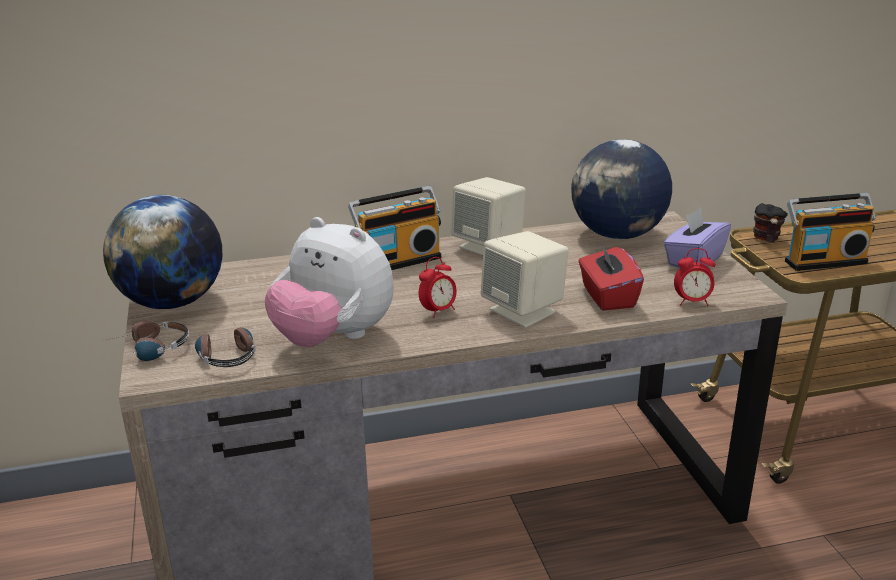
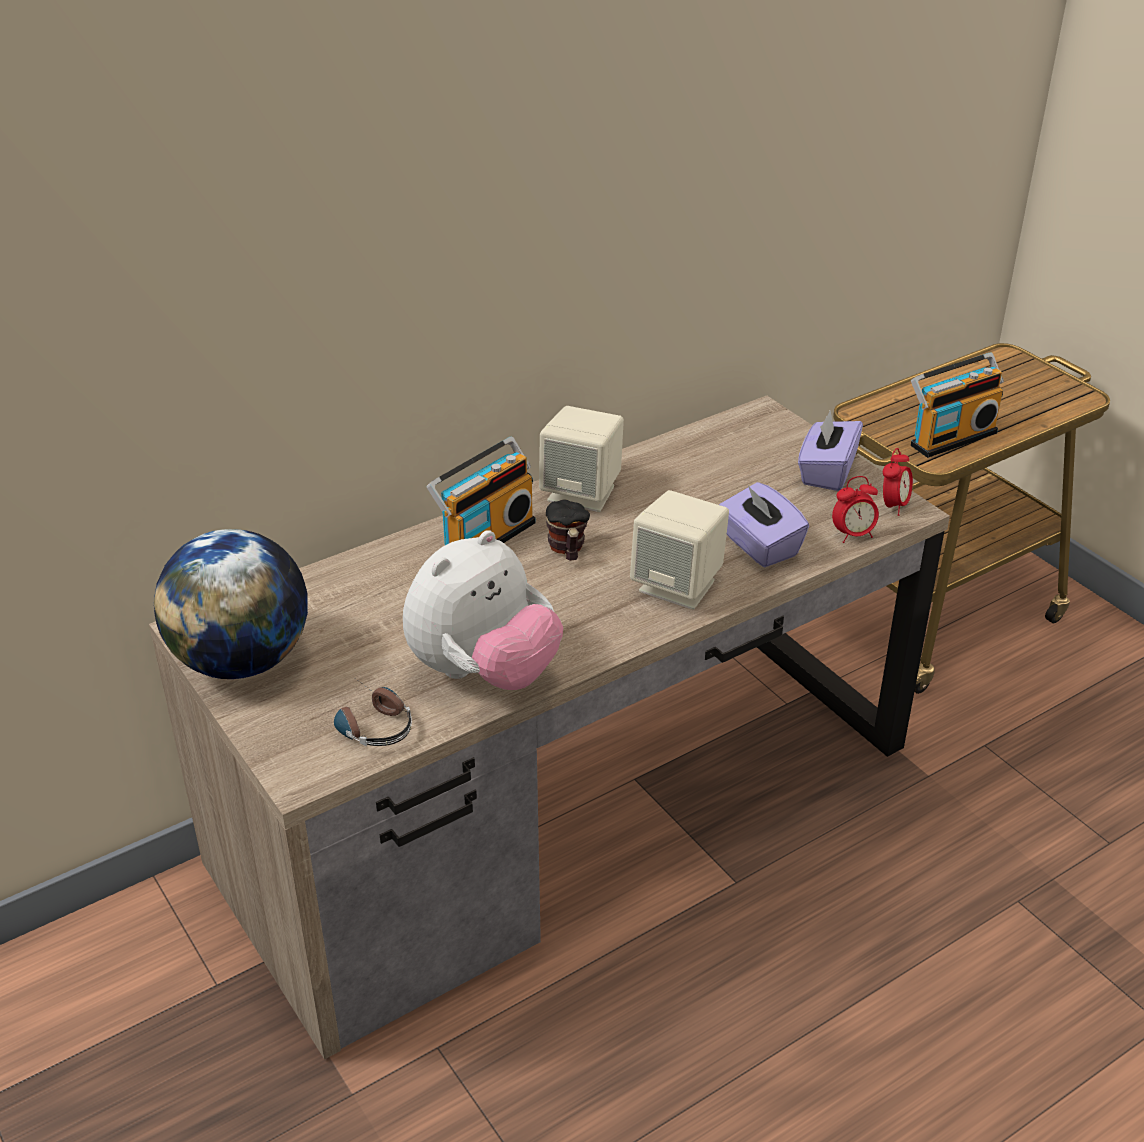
camera: 20 degrees left, 10 degrees up
(149, 350) = (268, 739): headphones -> none
(333, 338) = (484, 673): plush toy -> plush toy turned 60 degrees counterclockwise
(438, 311) = (581, 606): alarm clock -> alarm clock (893, 506)
(607, 297) = (759, 546): red tissue box -> purple tissue box
(617, 235) = (723, 447): globe -> none
(766, 240) = (877, 416): mug -> mug (567, 550)

